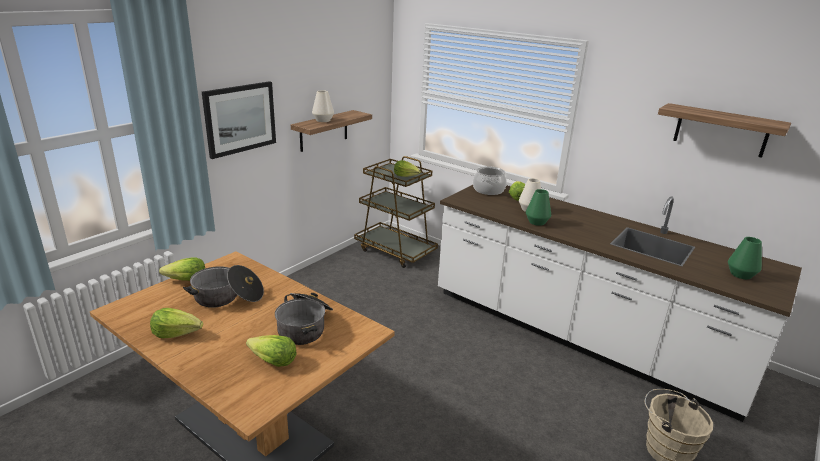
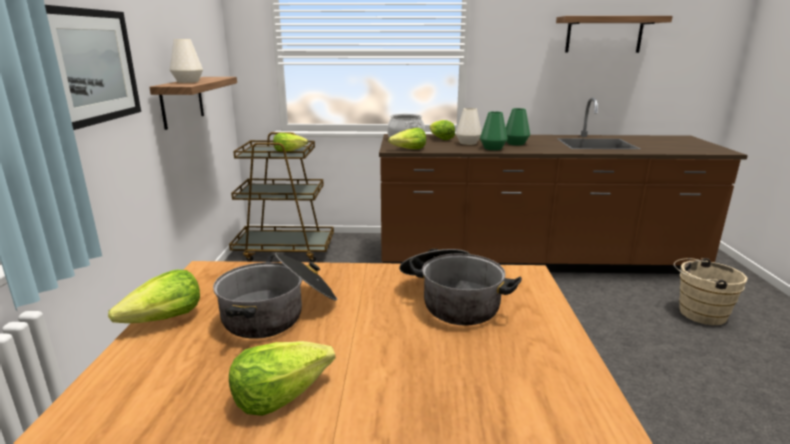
camera: 35 degrees left, 5 degrees down
(272, 361) = (494, 355): lettuce -> lettuce (409, 150)
(580, 335) = (534, 260): white counter -> brown counter
(741, 274) = (678, 145): green vase -> green vase (515, 143)

